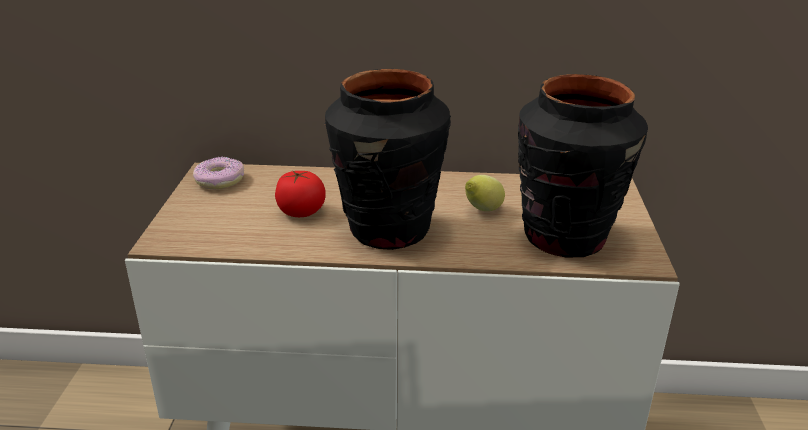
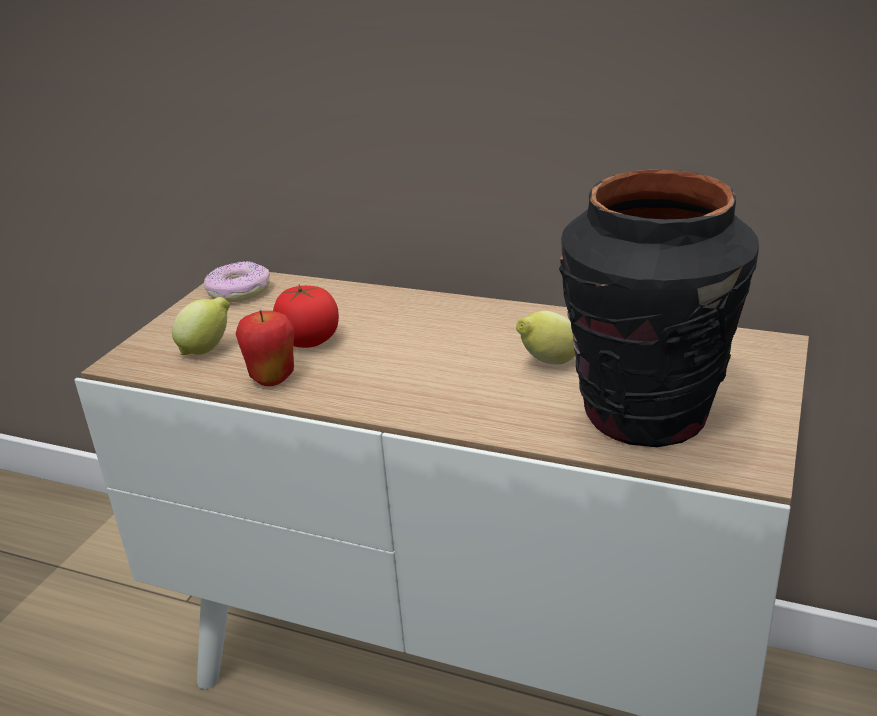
camera: 20 degrees right, 0 degrees up
(224, 226) = (207, 349): none -> lemon
(291, 241) = (272, 378): none -> apple
(388, 230) = (403, 377): black vase -> none

